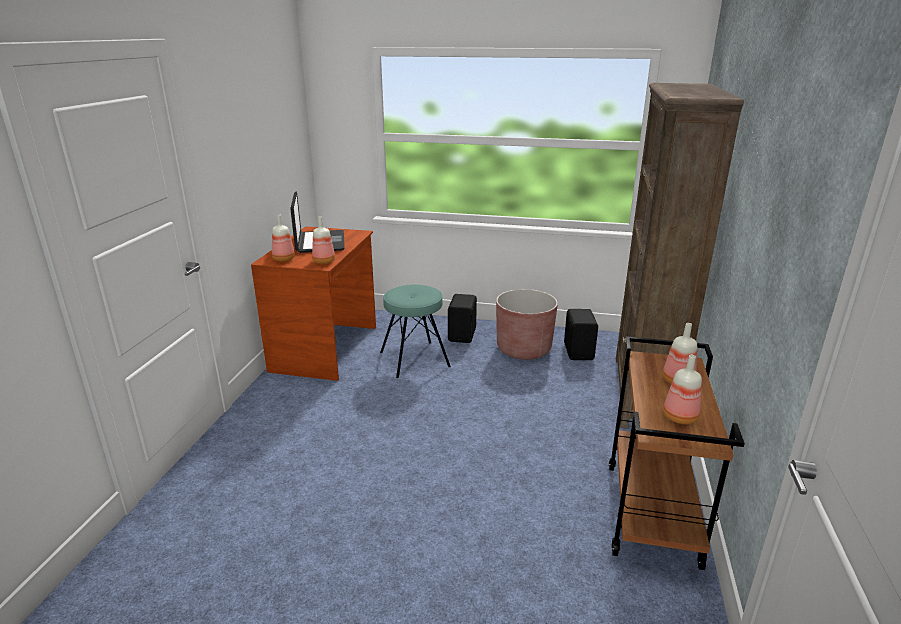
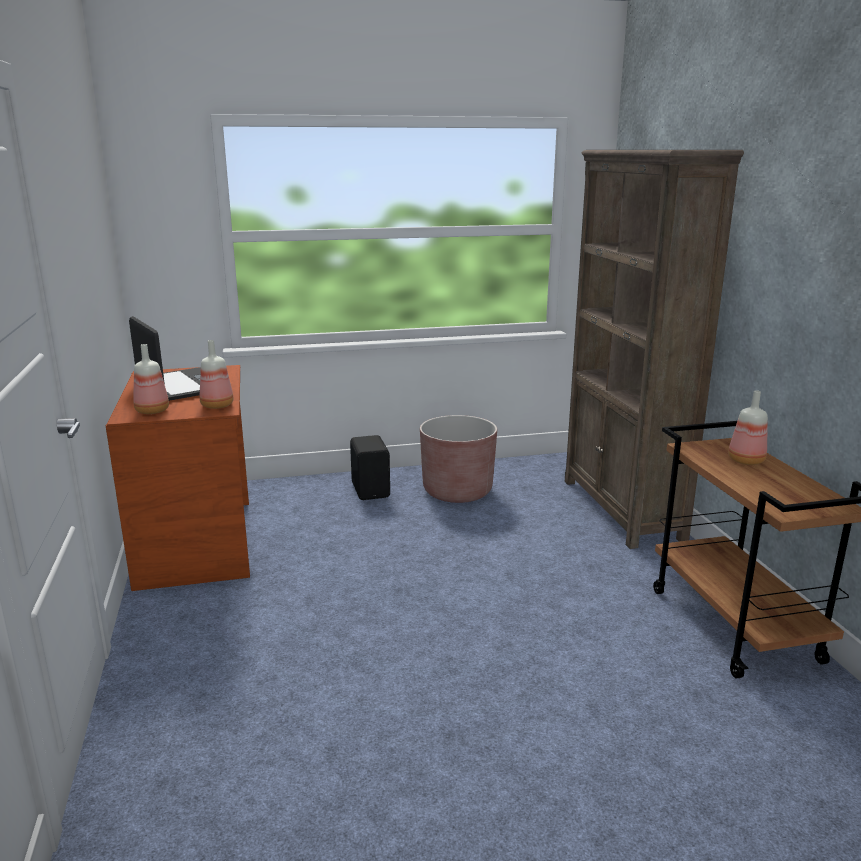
camera: 25 degrees left, 5 degrees down
(414, 359) = (333, 529): turquoise stool -> none
(579, 351) = (521, 482): black speaker -> none
(678, 417) = (788, 492): bottle -> none

